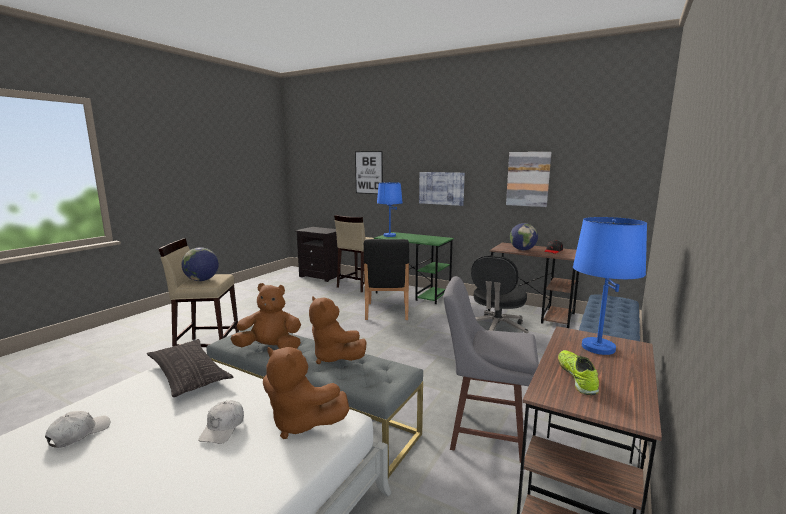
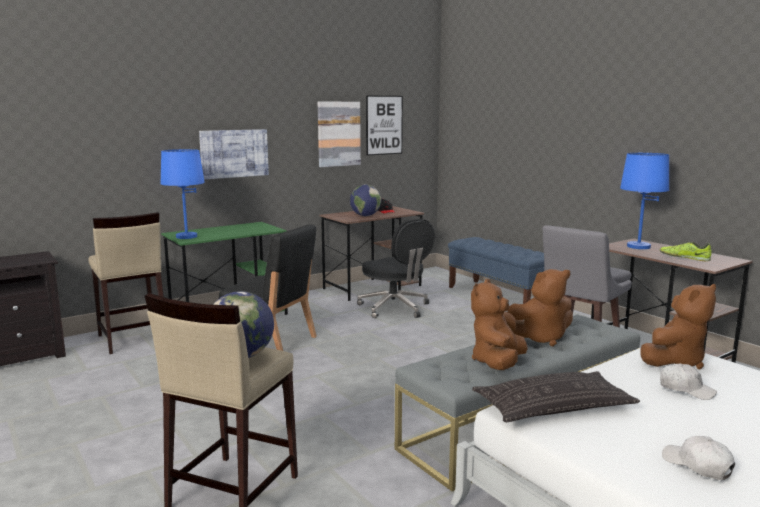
camera: 65 degrees left, 0 degrees up
(369, 172) = (97, 136): picture -> picture (384, 125)

